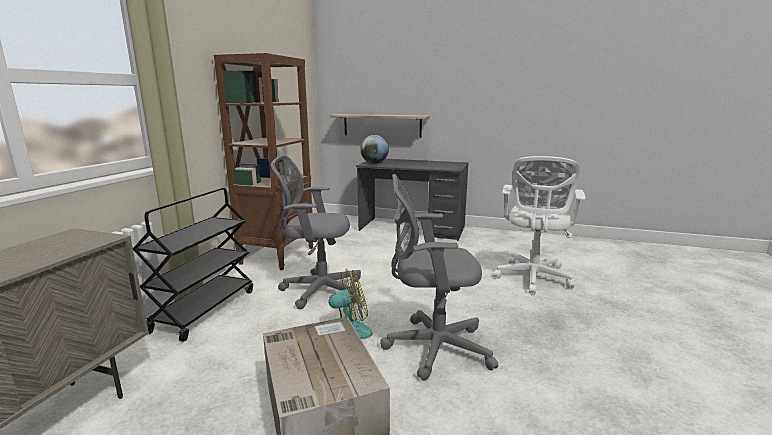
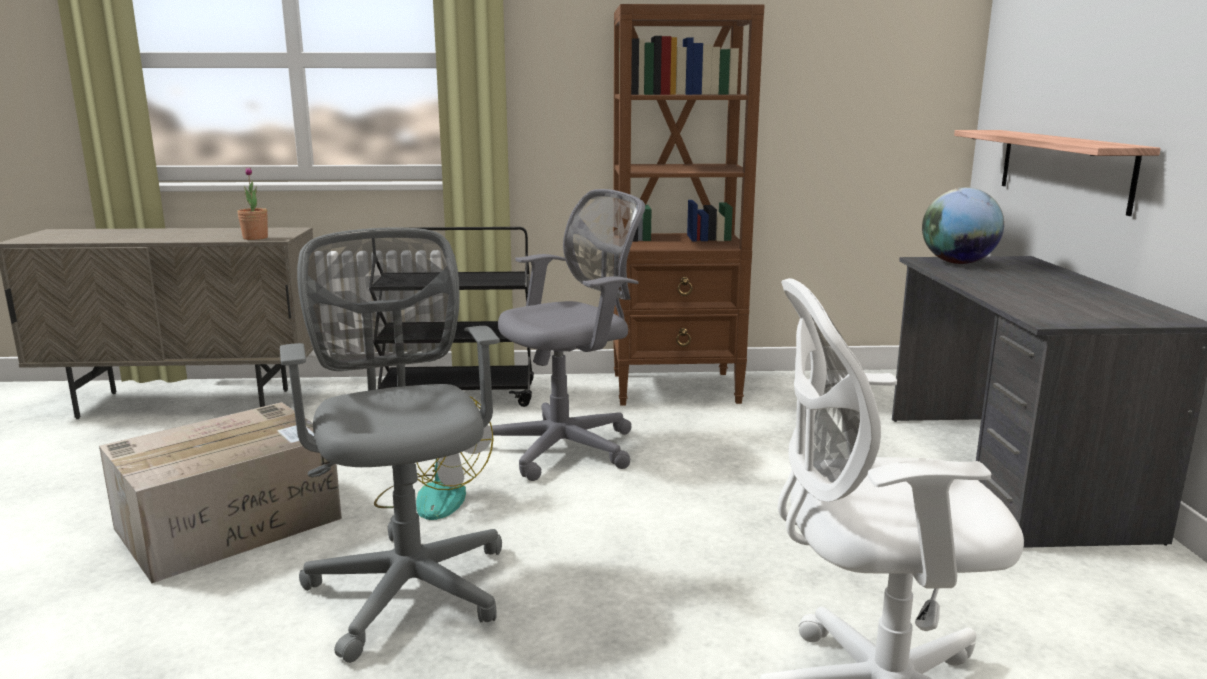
camera: 70 degrees right, 0 degrees up
(87, 244) = (255, 238): none -> potted plant
(318, 290) = (567, 447): grey office chair -> grey office chair turned 75 degrees clockwise

